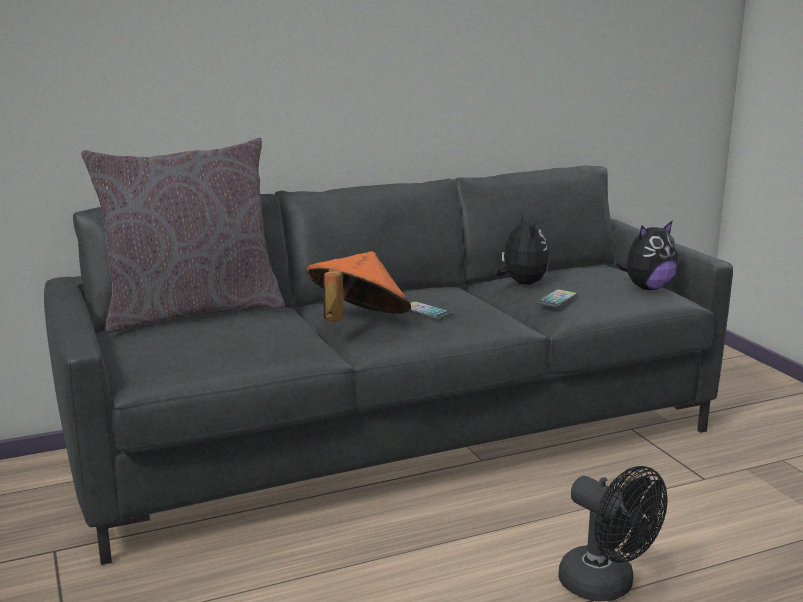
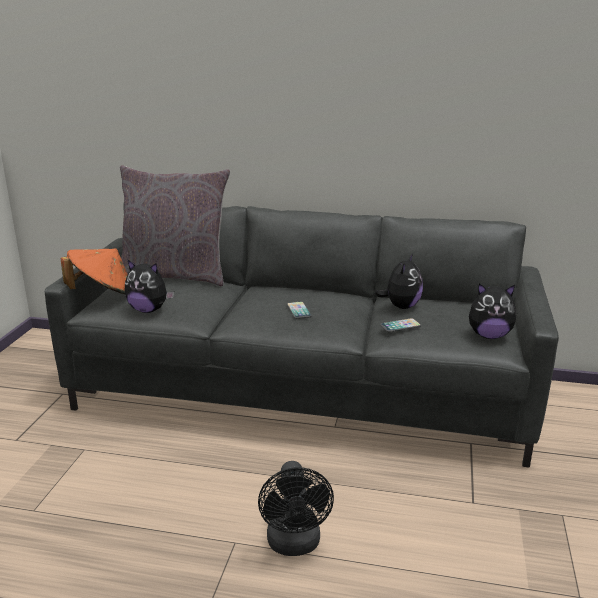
camera: 35 degrees right, 5 degrees up
(236, 355) = (149, 310): none -> plush toy
(357, 323) = (246, 308): orange hat -> orange hat (103, 294)

